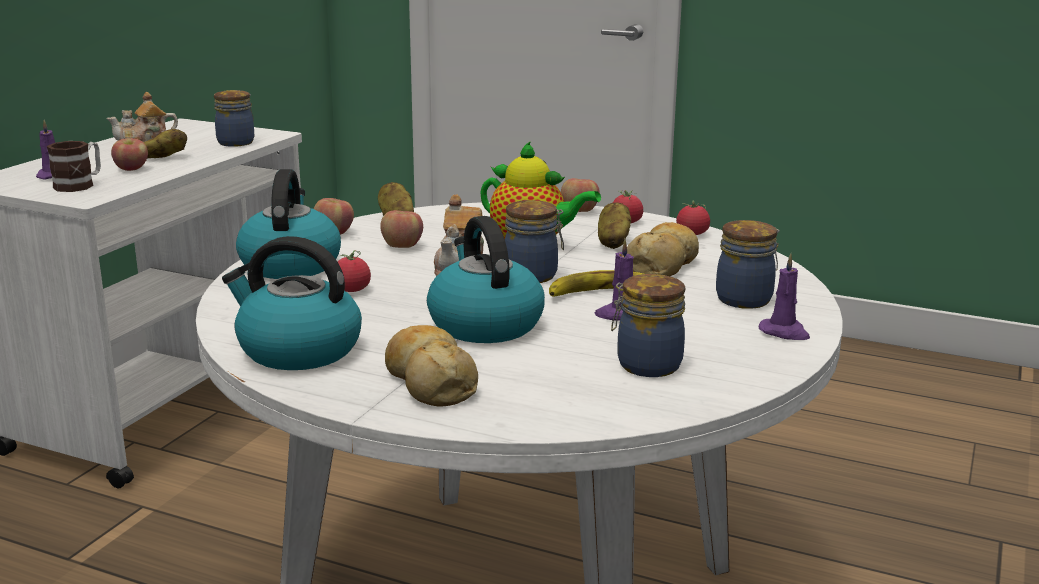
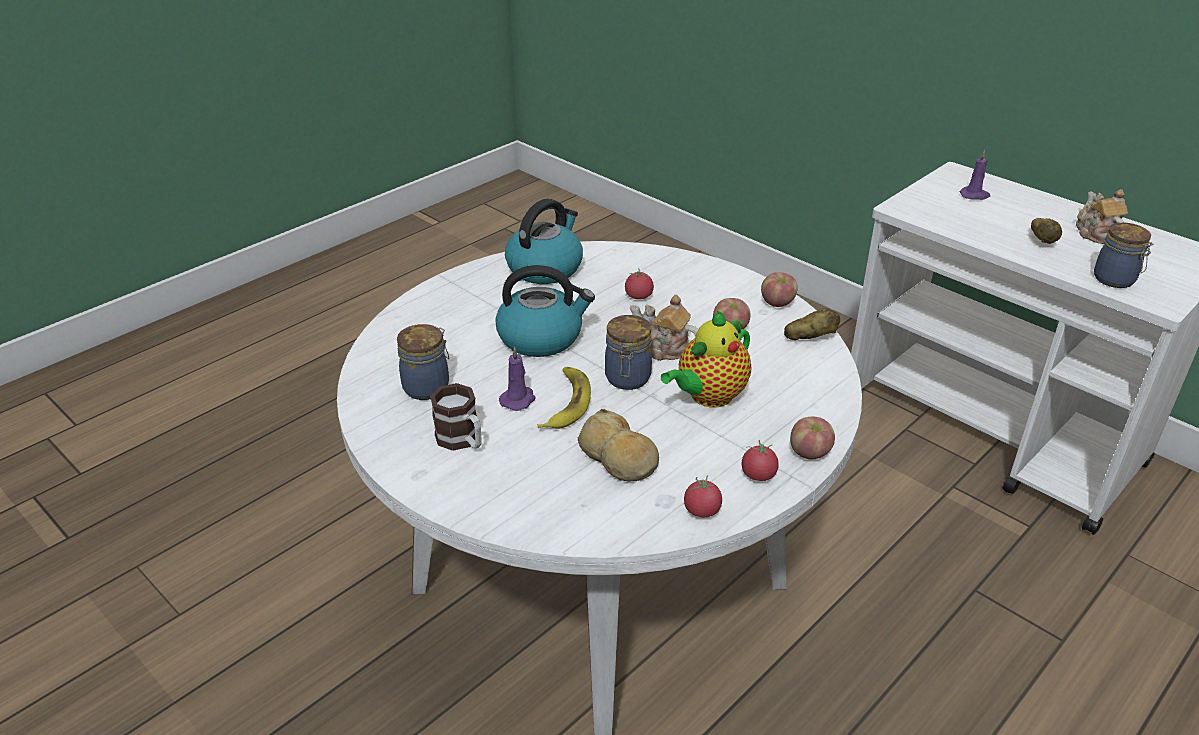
camera: 110 degrees right, 15 degrees up
(80, 184) = (945, 206): mug -> mug (462, 441)
(131, 169) = (997, 226): apple -> none
(290, 264) = (706, 278): kettle -> none
(430, 381) = (467, 303): bread -> none
(613, 242) = (697, 447): potato -> none
(746, 299) = (508, 479): jar -> none
(785, 332) = (429, 473): purple candle -> none

